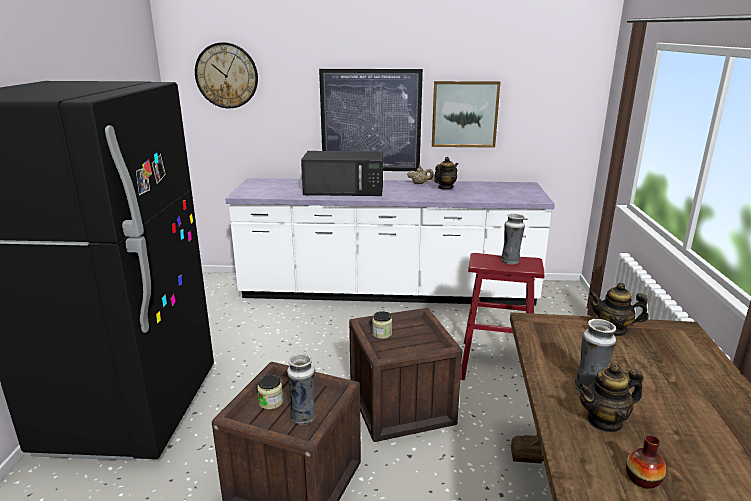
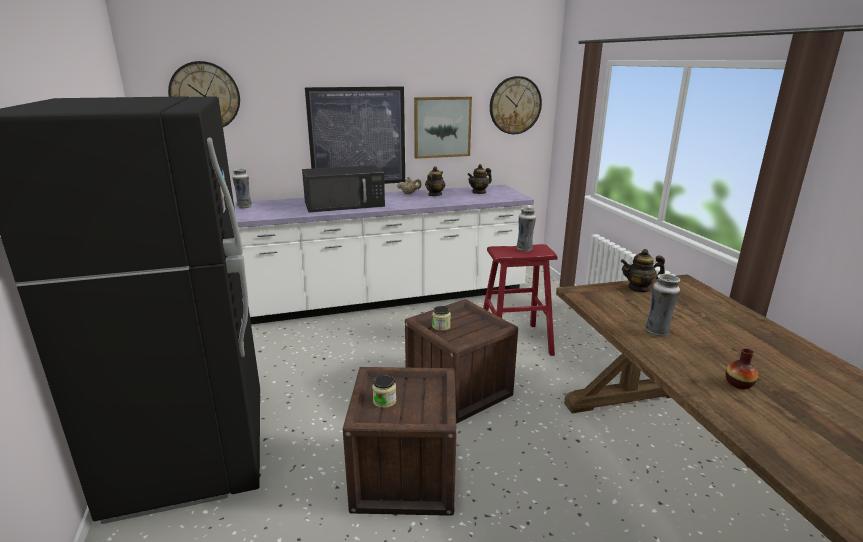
camera: 20 degrees left, 0 degrees up
(303, 417) = (424, 406): vase -> vase (244, 207)
(555, 92) = (515, 105): none -> wall clock
(605, 421) = (685, 352): teapot -> teapot (479, 192)

